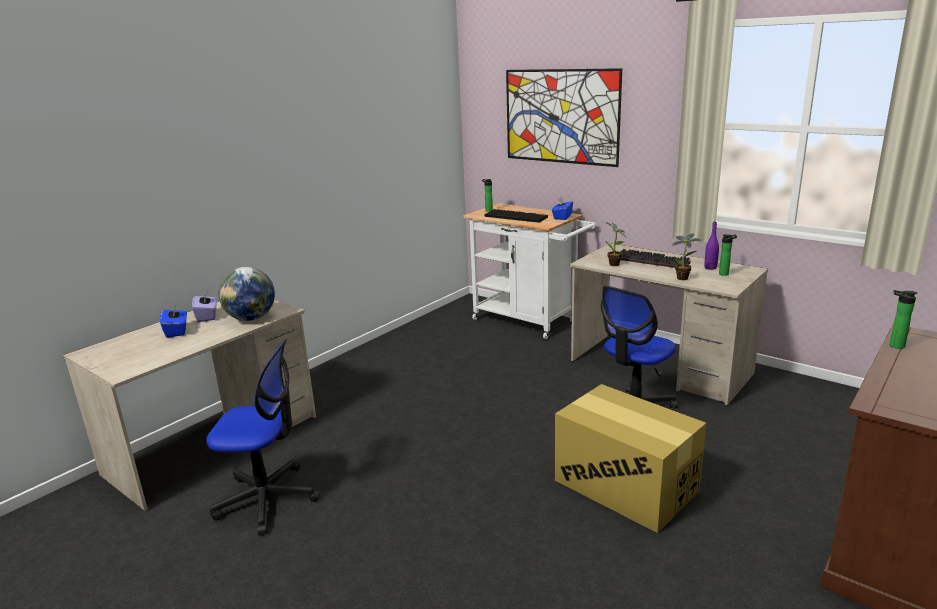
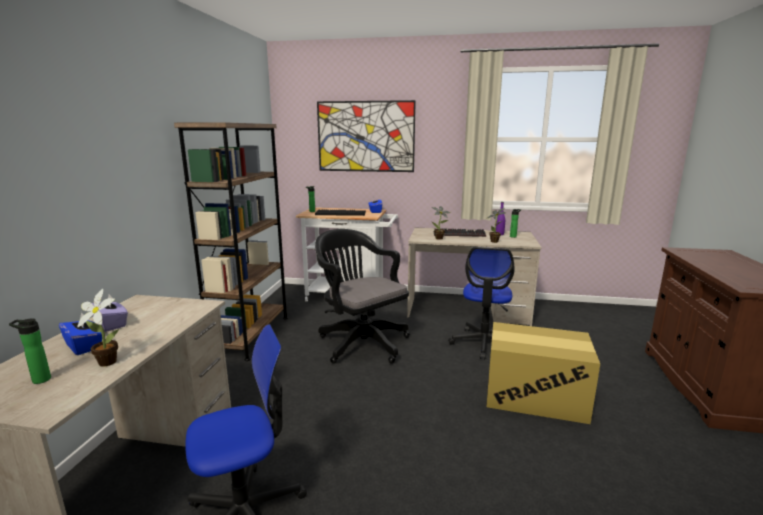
camera: 30 degrees left, 5 degrees down
(178, 346) = (106, 361): none -> potted plant
(251, 318) = (172, 317): globe -> none
(388, 348) = (251, 335): none -> brown bookcase
(489, 378) = (360, 342): none -> black office chair
(894, 345) = (686, 257): bottle -> bottle (39, 380)

